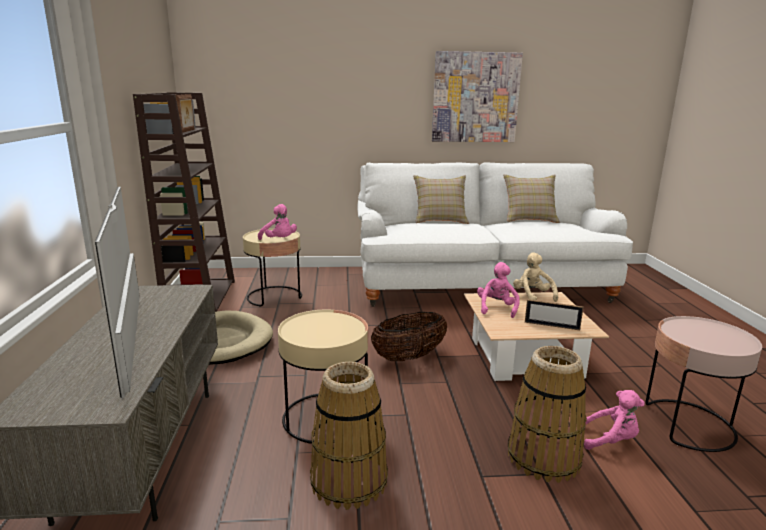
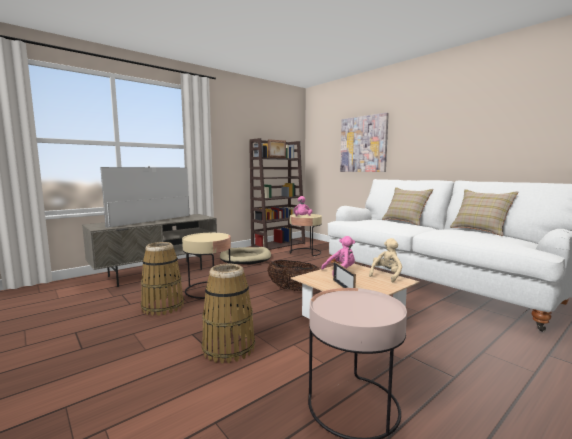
camera: 55 degrees right, 10 degrees down
(475, 97) = (469, 130): picture -> picture (363, 144)
(610, 440) = (277, 369): pink plush toy -> none

